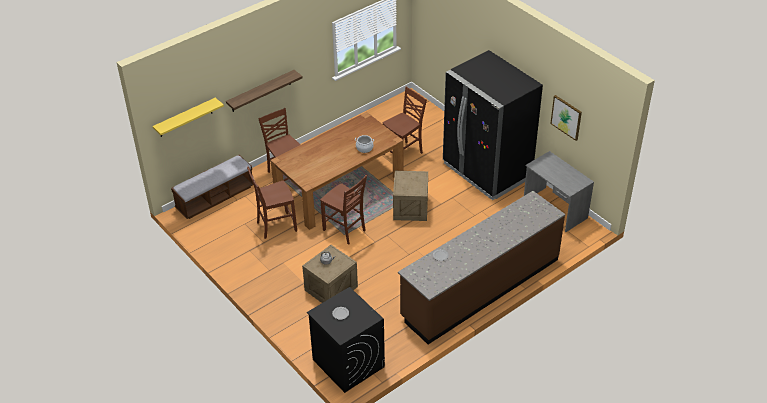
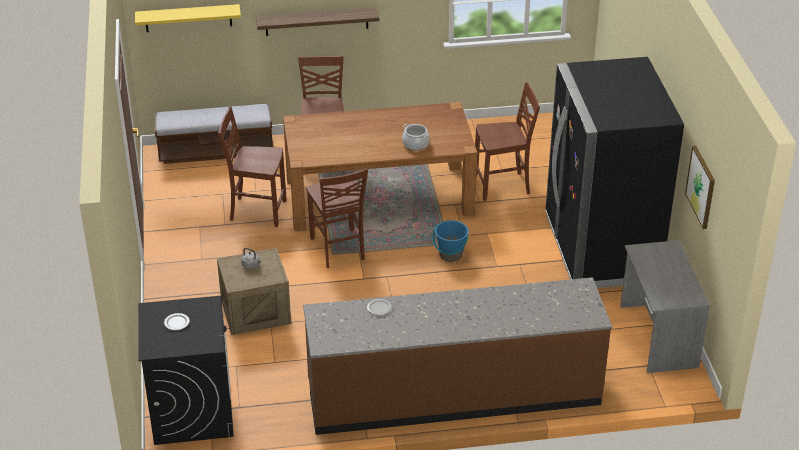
camera: 30 degrees right, 5 degrees down
(410, 207) = (450, 255): crate -> blue bucket

